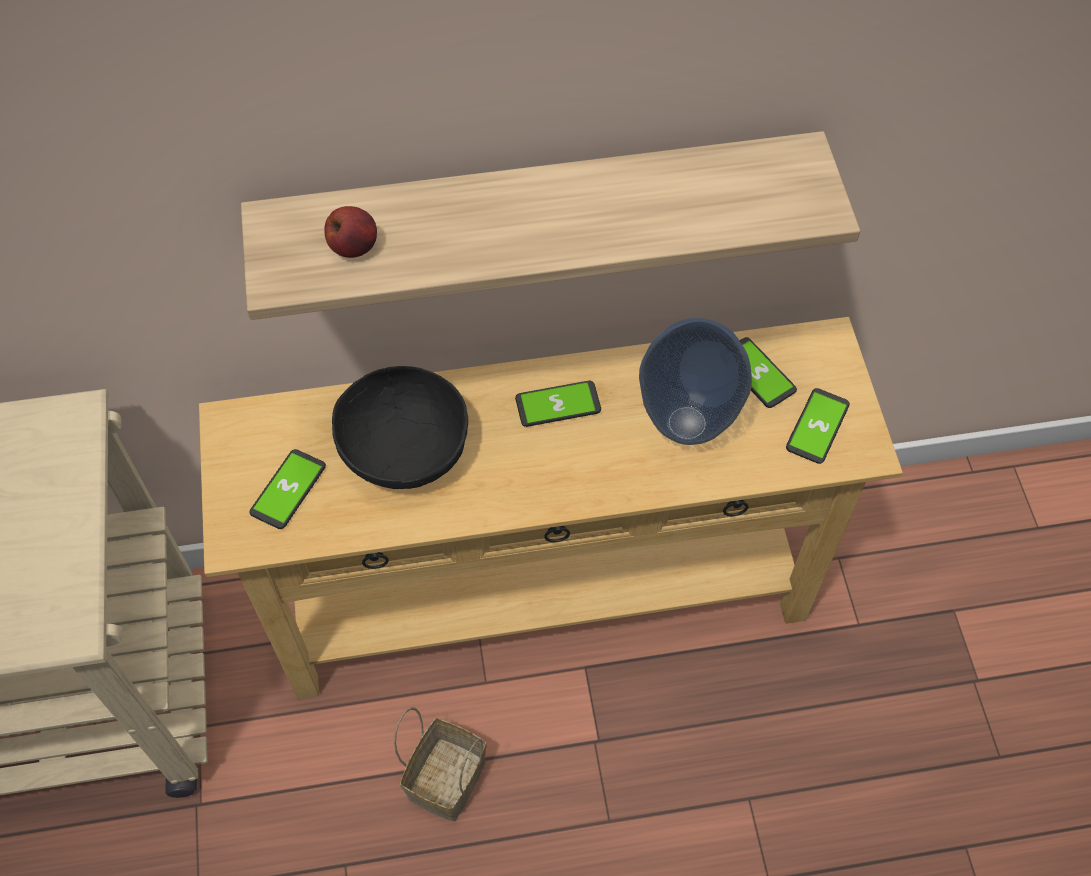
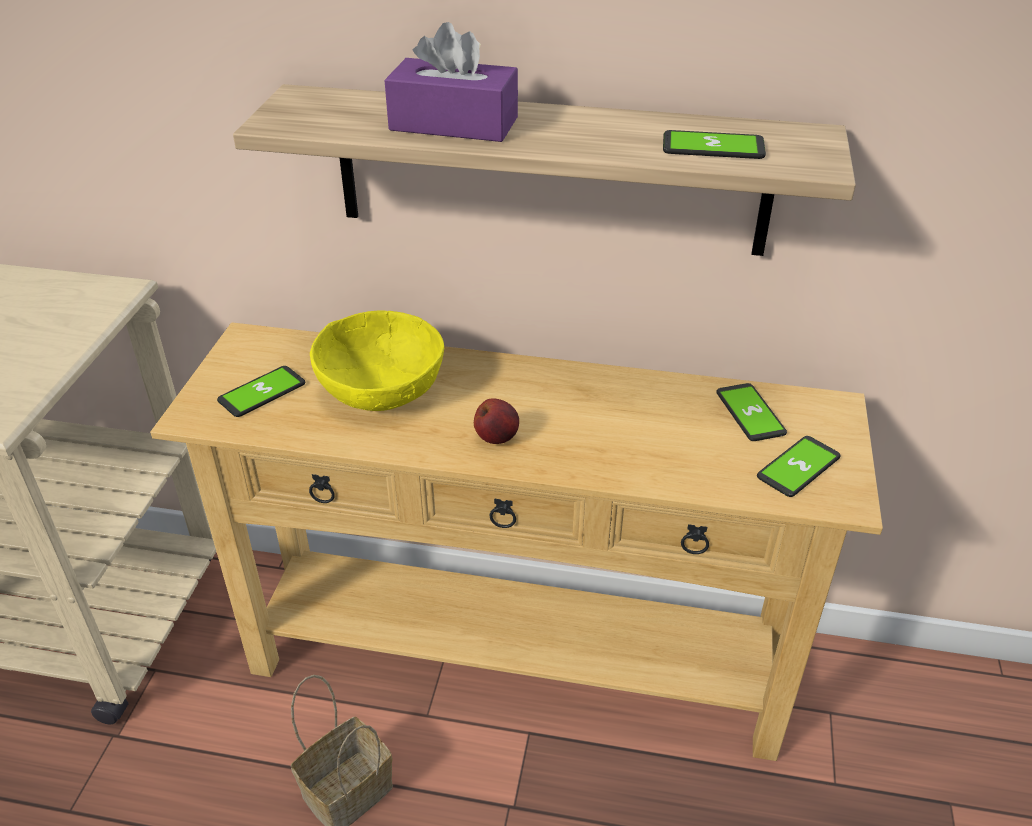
camera: 20 degrees right, 20 degrees down
(353, 247) = (353, 117): apple -> apple (496, 438)
(404, 449) = (381, 389): black bowl -> yellow bowl
(460, 232) = (453, 124): none -> purple tissue box
(558, 404) = (540, 391): phone -> phone (713, 147)
(685, 423) = (659, 433): vase -> none

